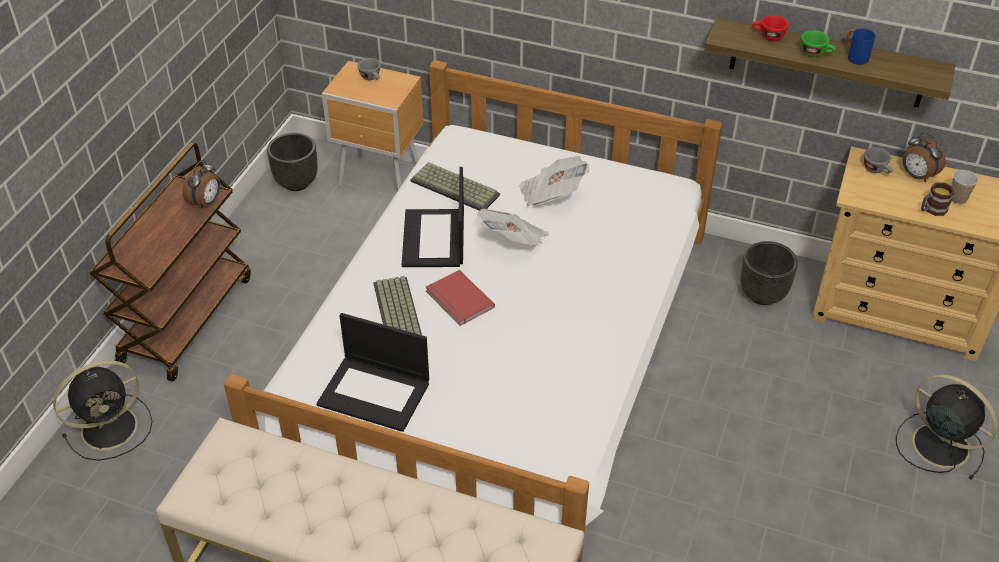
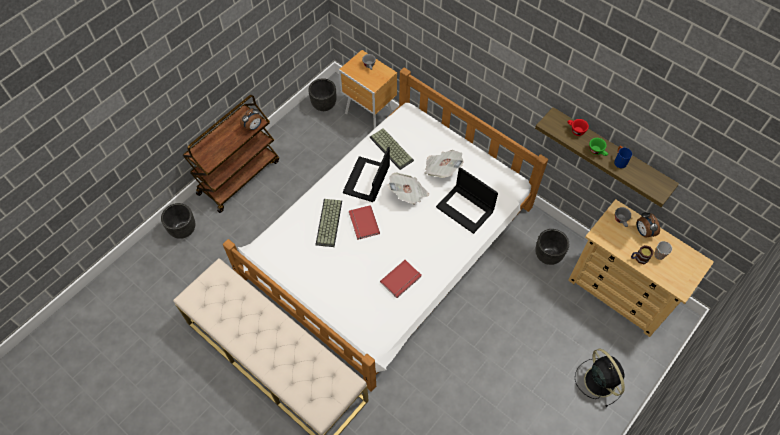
camera: 20 degrees right, 15 degrees up
(112, 427) = (183, 230): black fan -> black planter
(375, 393) = (299, 267): laptop -> laptop (465, 209)
(565, 363) = (401, 280): none -> red book

